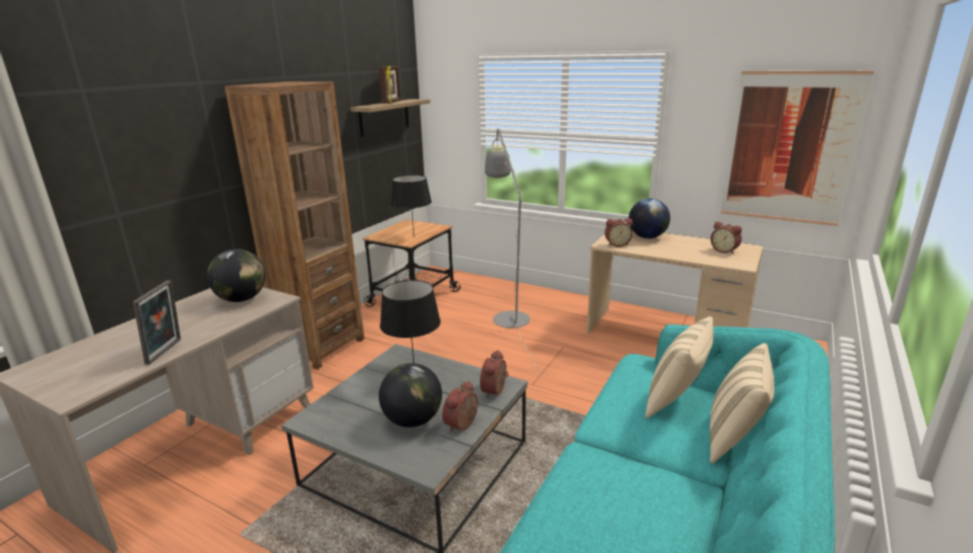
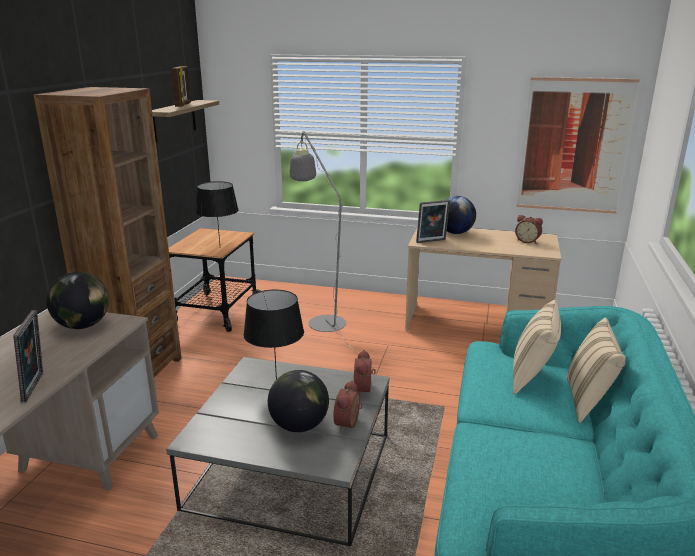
camera: 15 degrees left, 0 degrees up
(617, 244) = (431, 241): alarm clock -> picture frame

